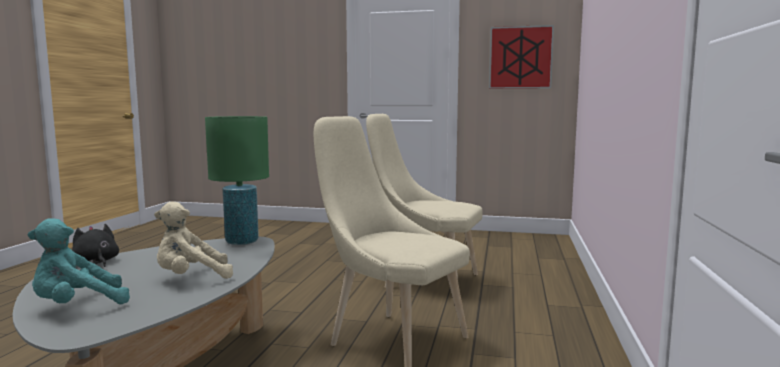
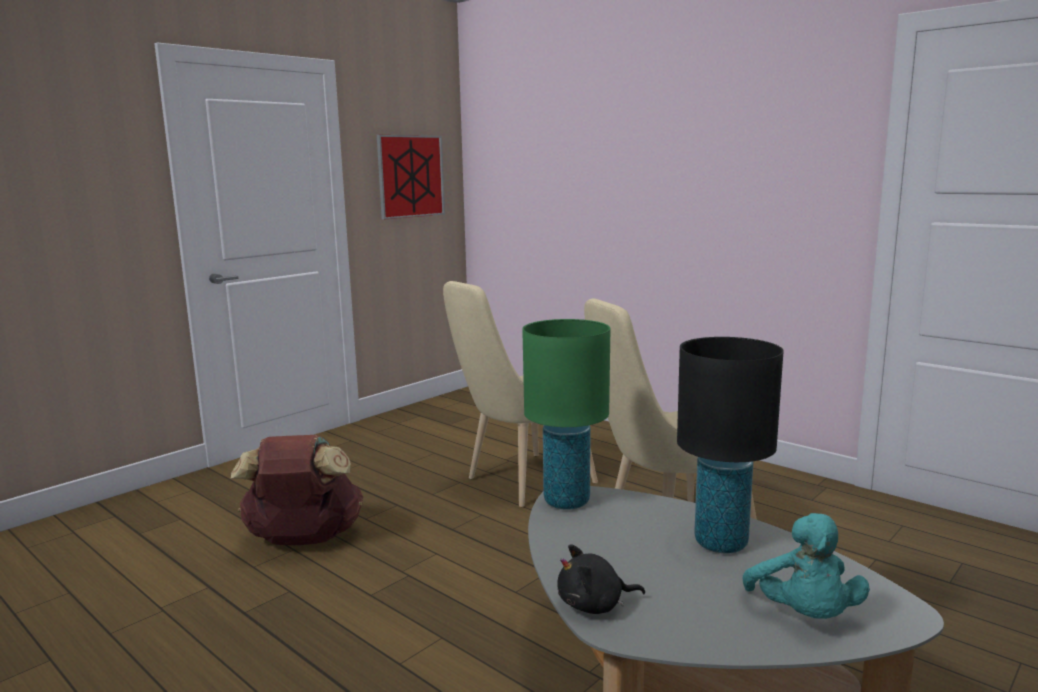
camera: 60 degrees left, 5 degrees up
(191, 278) = (720, 543): beige plush toy -> black table lamp
(289, 256) = (303, 540): none -> brown backpack

